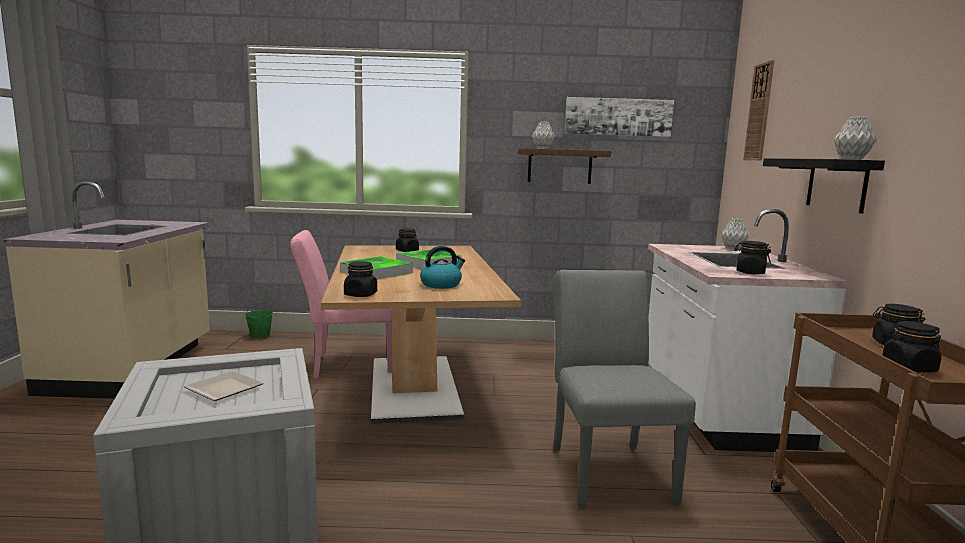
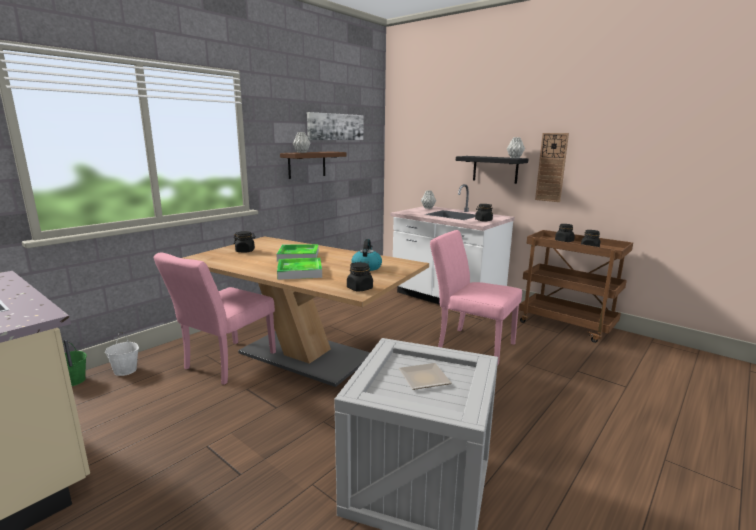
camera: 50 degrees left, 5 degrees up
(293, 341) = (126, 370): none -> white bucket
(607, 468) = (470, 344): grey chair -> pink chair
(759, 112) = (419, 126): wall clock -> wall clock (551, 167)

